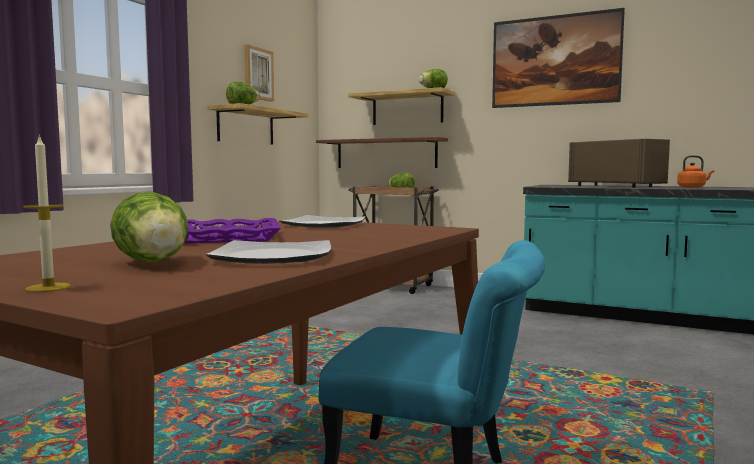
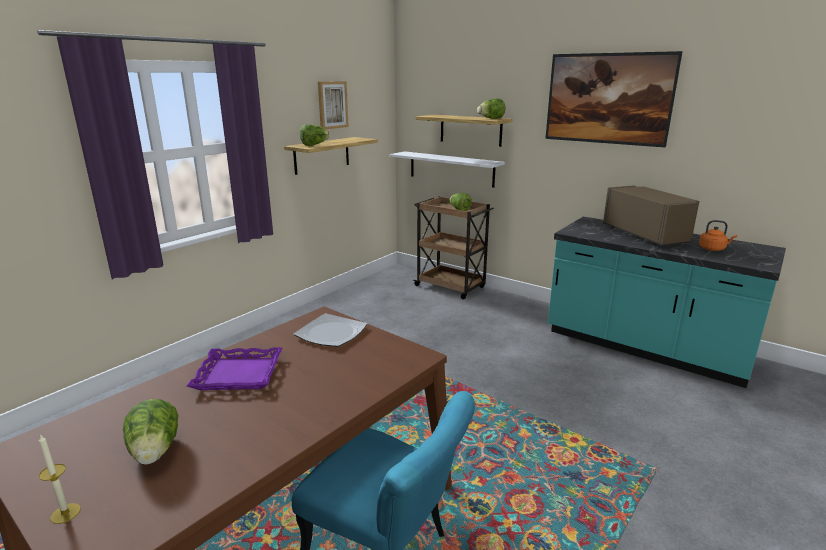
camera: 10 degrees right, 15 degrees up
(274, 257) = (241, 442): plate -> none
(386, 153) = (451, 169): brown shelf -> white shelf

